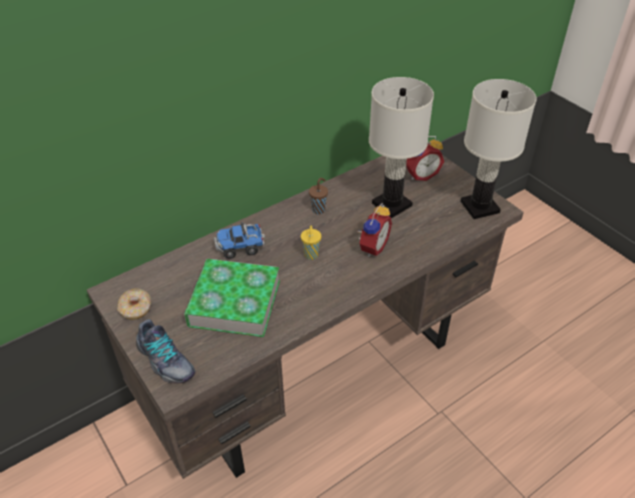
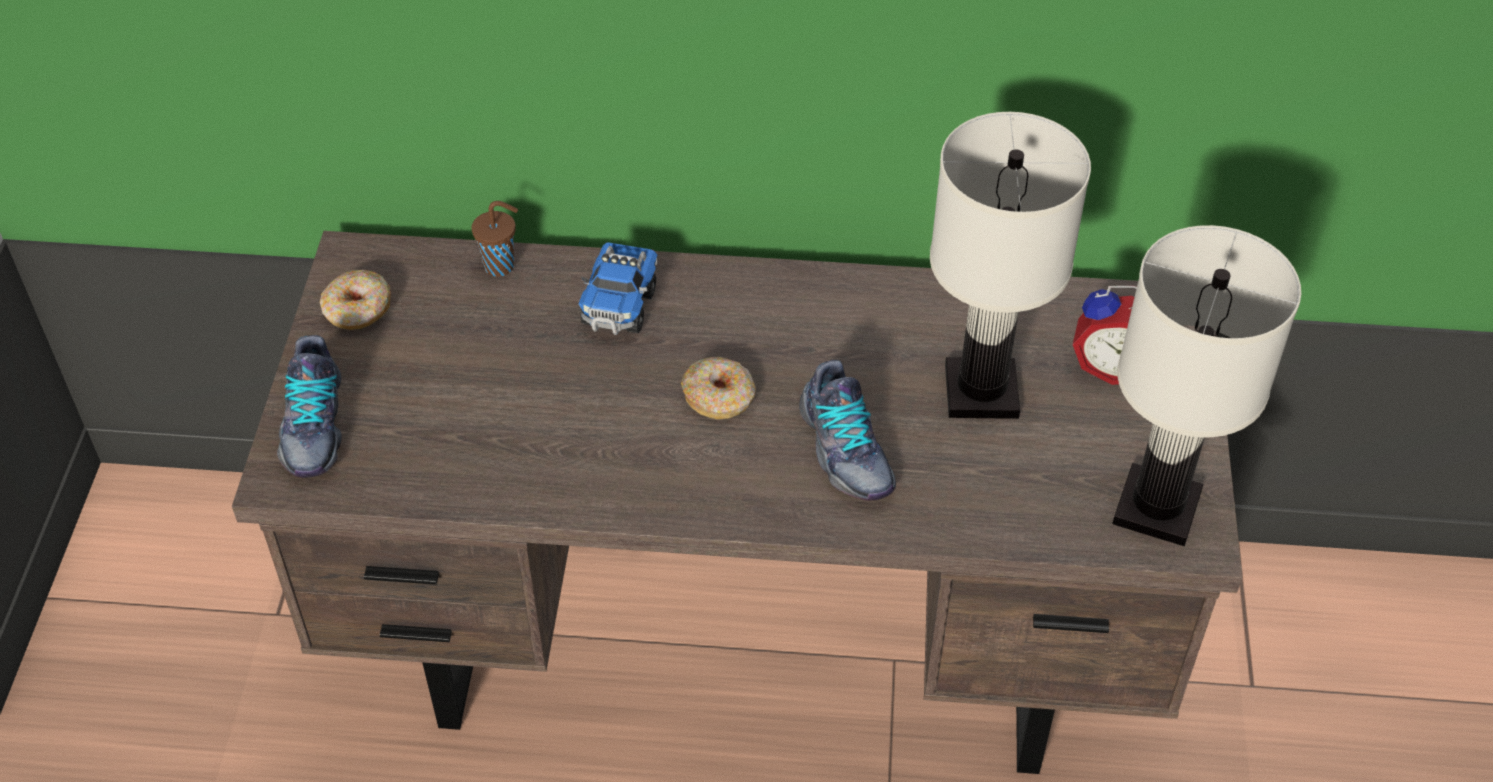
camera: 40 degrees right, 5 degrees up
(234, 303) = (507, 398): book -> none
(240, 247) = (620, 305): toy truck -> toy truck turned 105 degrees counterclockwise
(311, 255) = (719, 397): yellow cup -> donut
(319, 209) = (832, 317): brown cup -> brown cup (501, 266)
(371, 247) = (844, 450): alarm clock -> shoe

